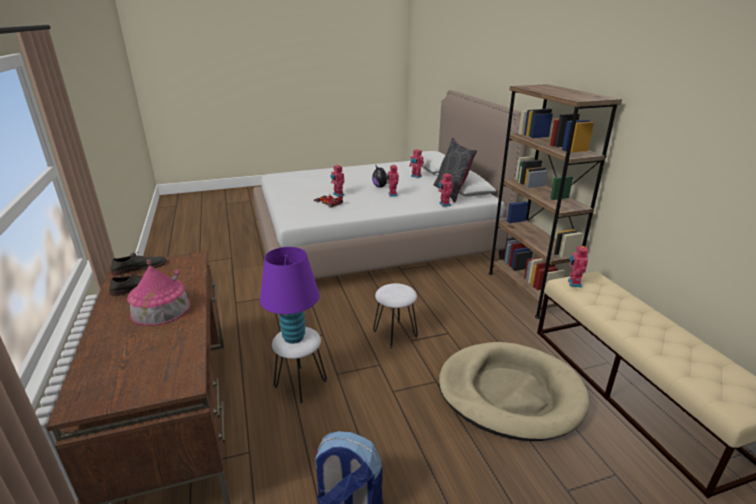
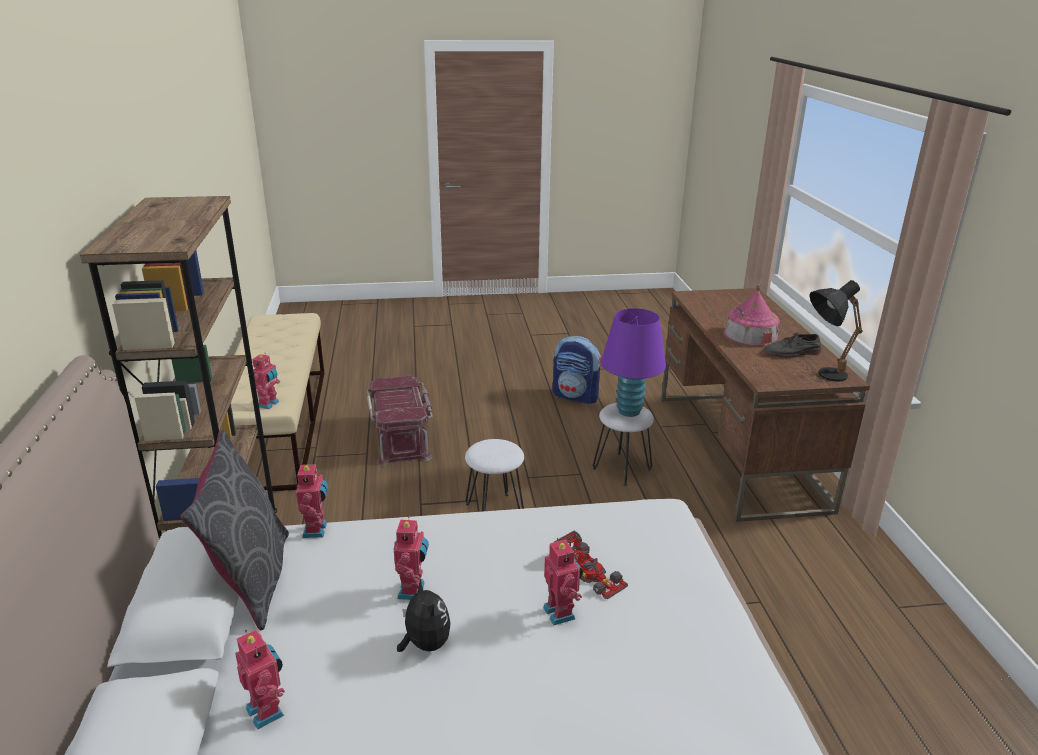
camera: 170 degrees left, 0 degrees up
(139, 268) = (823, 376): grey shoe -> black table lamp
(510, 393) = (401, 437): beige dog bed -> red storage box

